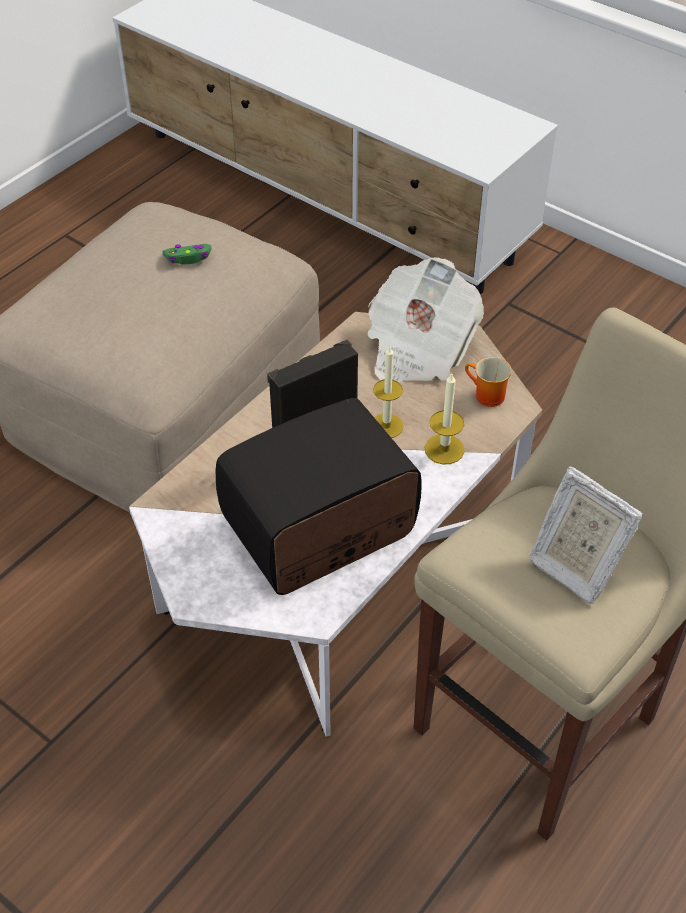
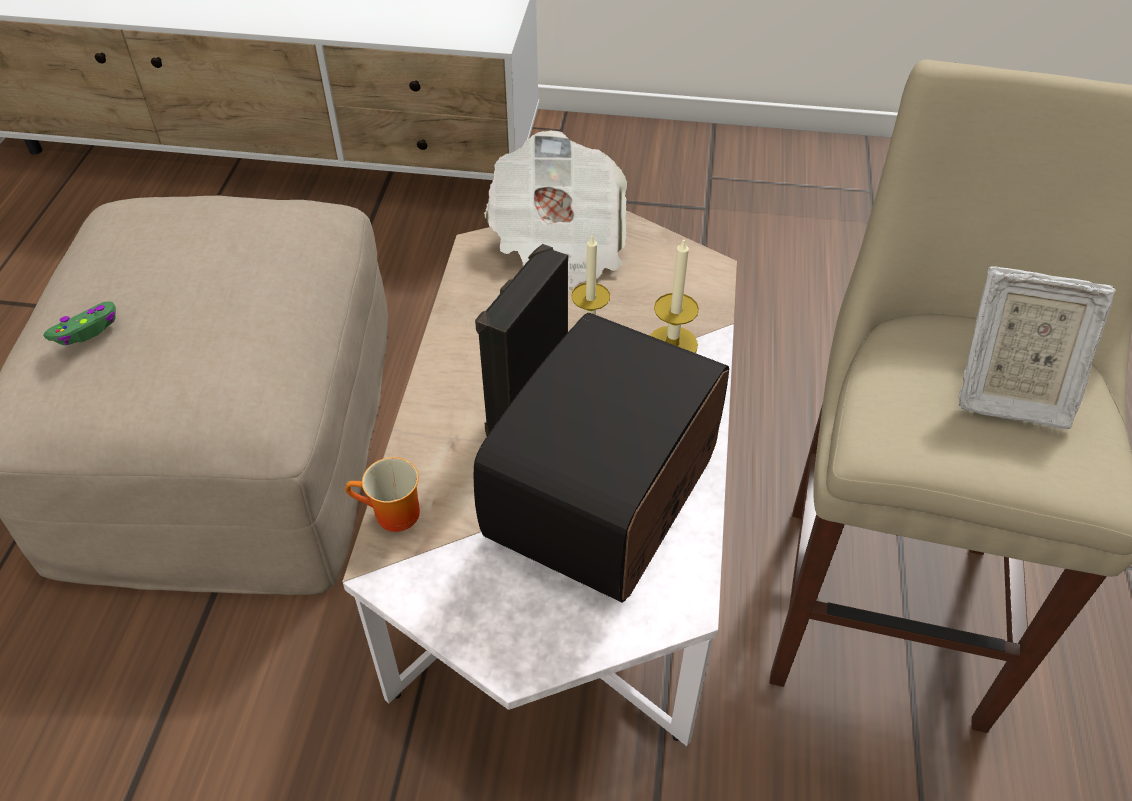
camera: 30 degrees left, 0 degrees up
(188, 258) = (211, 245): green game controller -> green game controller (86, 330)
(485, 396) = (670, 270): mug -> mug (391, 516)

